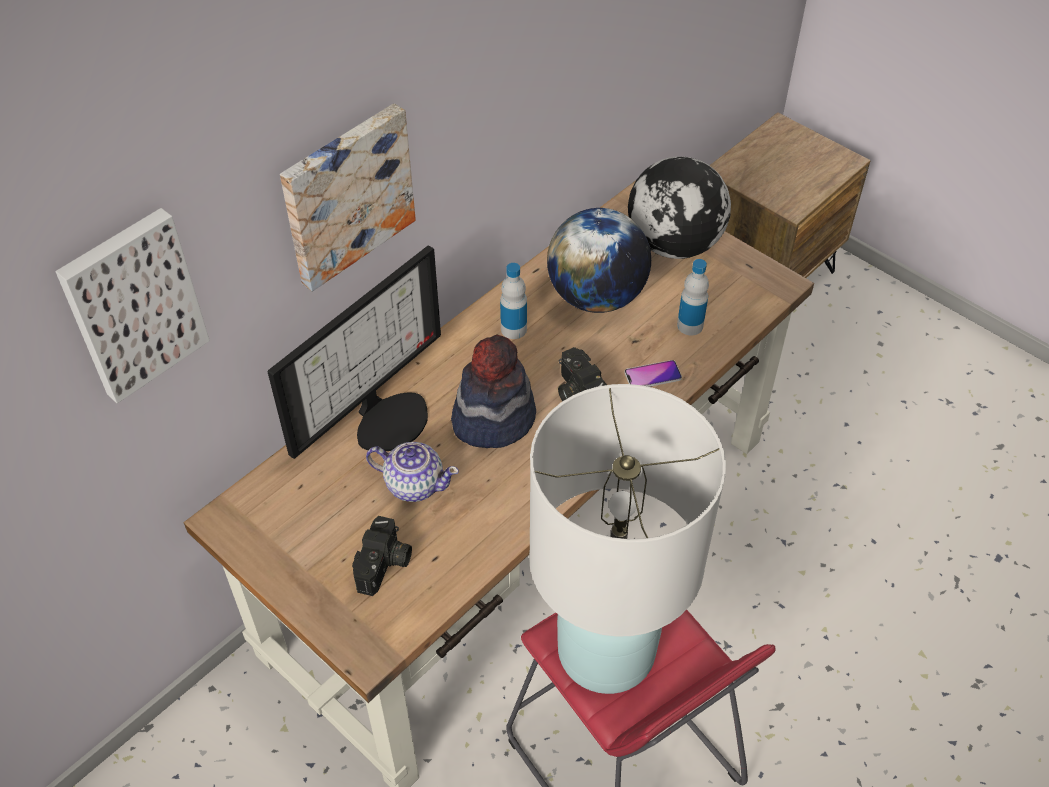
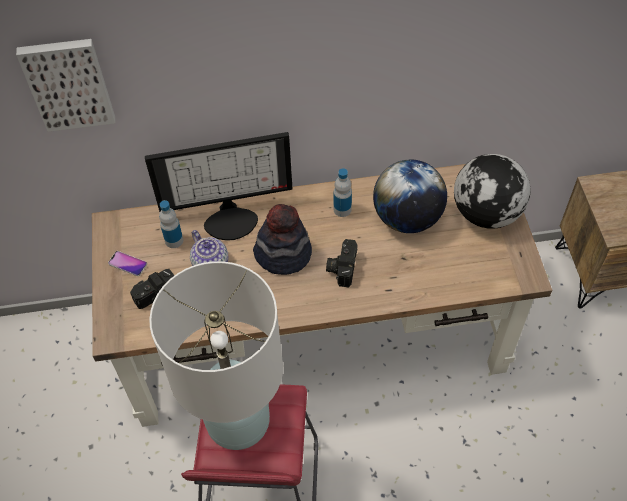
camera: 40 degrees right, 5 degrees up
(346, 194) = (235, 78): picture -> none
(652, 375) = (393, 285): phone -> phone (127, 264)
(690, 325) = (445, 269): bottle -> bottle (174, 240)

